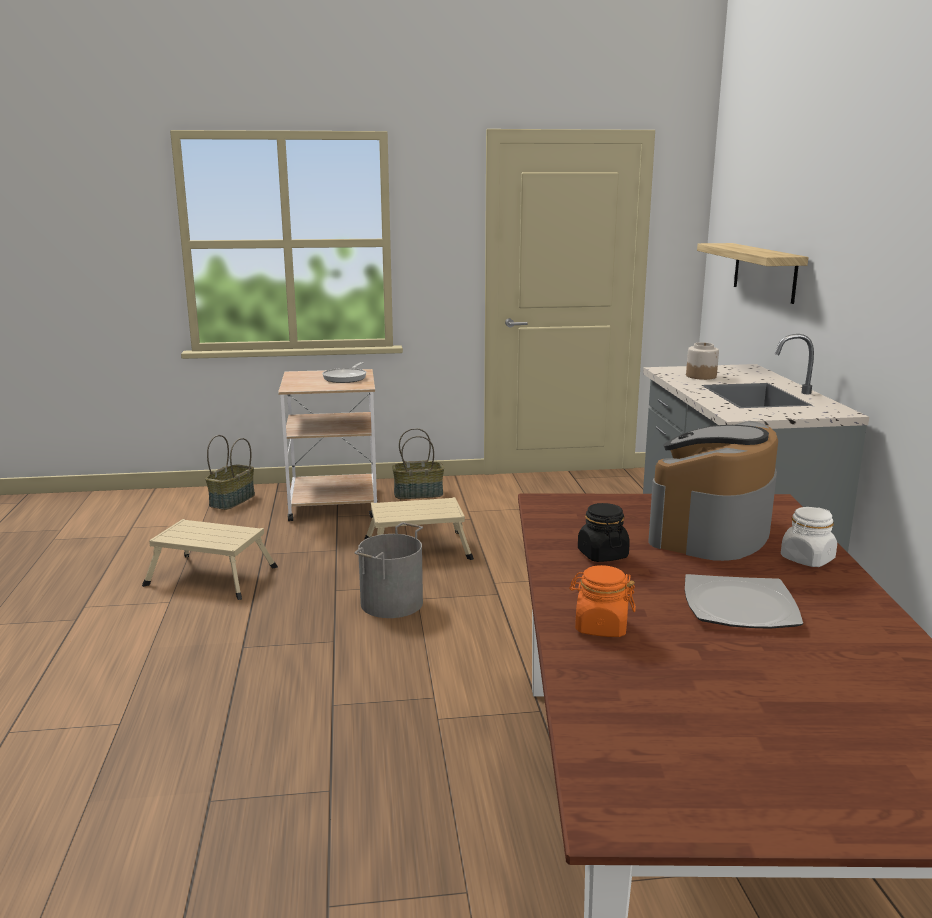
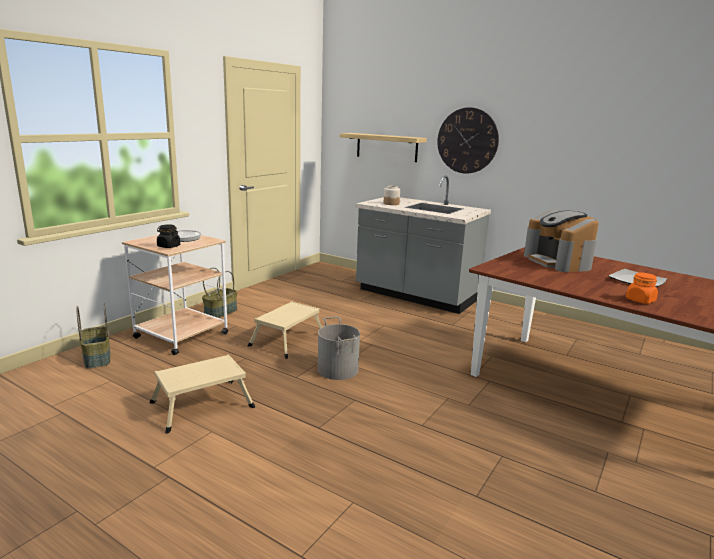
camera: 50 degrees left, 0 degrees up
(602, 554) = (565, 279): black jar -> black jar (168, 246)
(807, 559) = (601, 262): white jar -> none
(856, 266) = (467, 140): none -> wall clock

